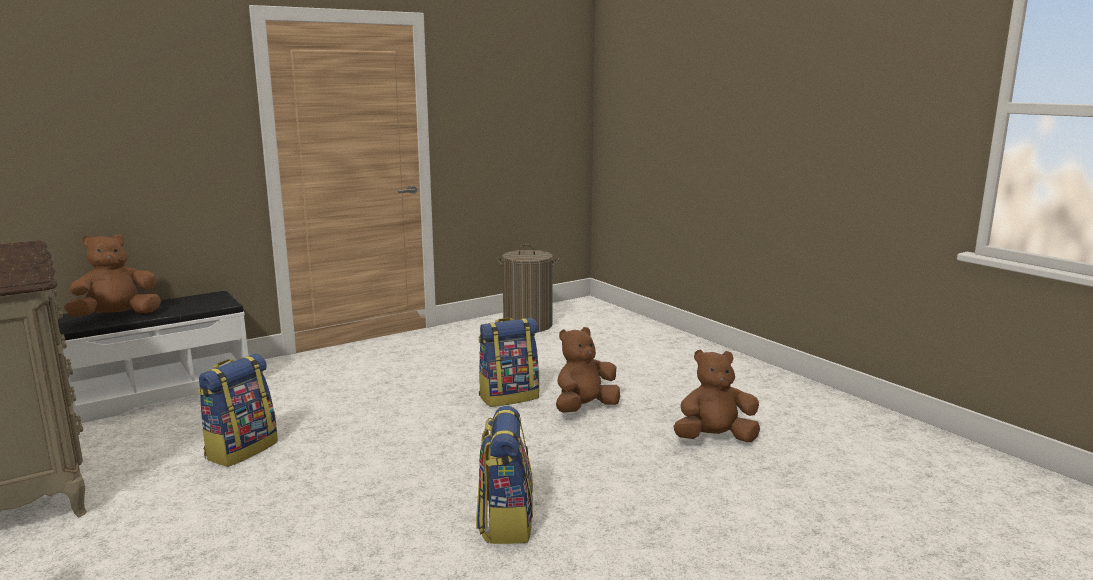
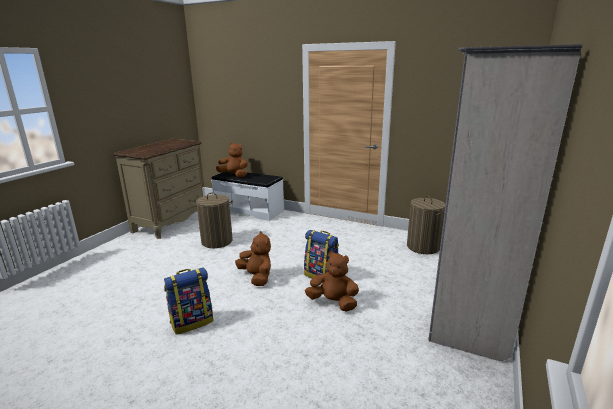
camera: 60 degrees right, 5 degrees up
(241, 450) = (217, 241): backpack -> laundry basket
(663, 343) = (471, 299): none -> grey wardrobe
(714, 438) = (341, 367): brown plush toy -> brown plush toy (257, 277)

